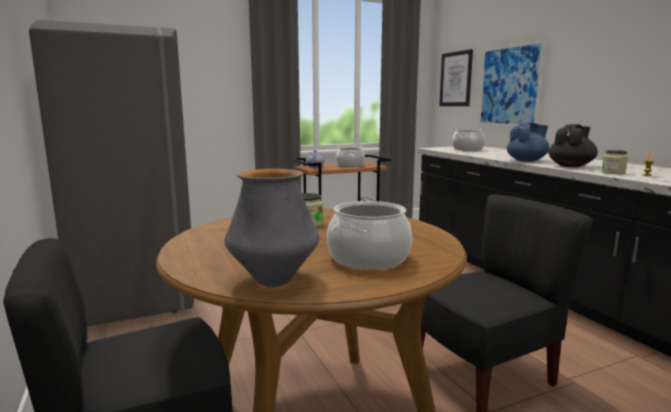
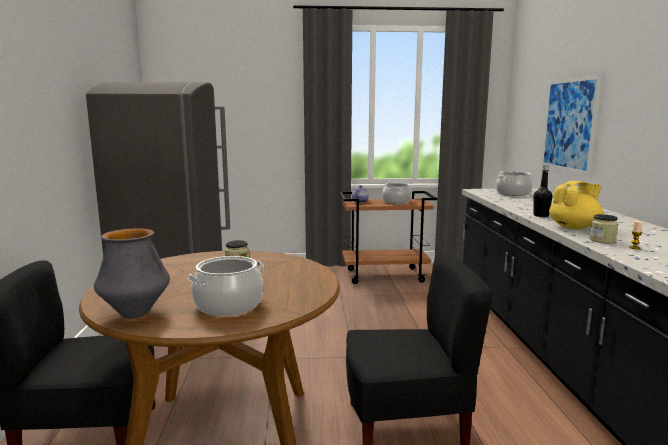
camera: 20 degrees right, 0 degrees up
(456, 79) = (527, 112): picture -> none
(527, 161) = (541, 215): blue teapot -> black bottle
(571, 166) = (574, 227): black teapot -> yellow teapot

